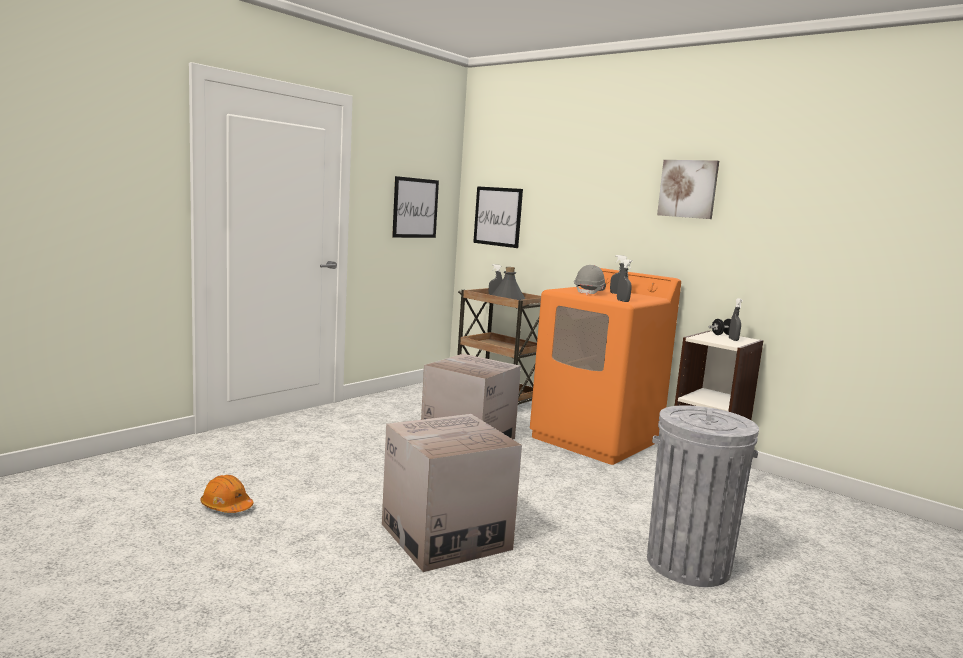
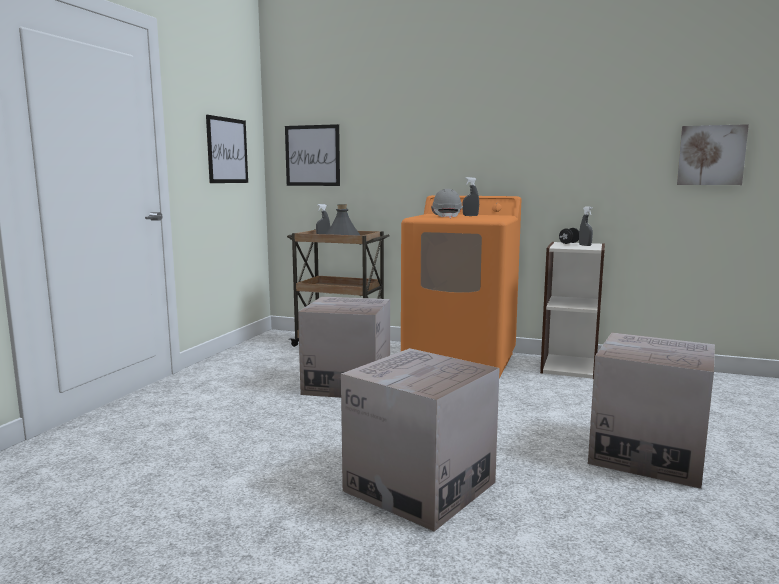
camera: 20 degrees left, 0 degrees up
(226, 506) = (140, 518): orange hard hat -> none
(623, 301) = (491, 219): grey spray bottle -> none
(688, 189) = (518, 110): picture -> picture (711, 155)
(688, 564) = (647, 454): grey trash can -> cardboard box

